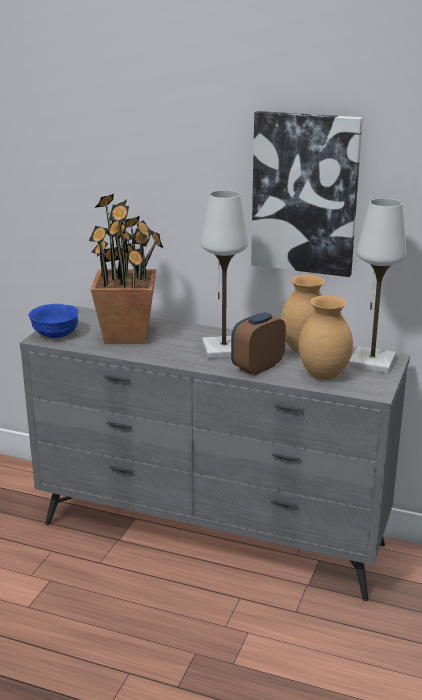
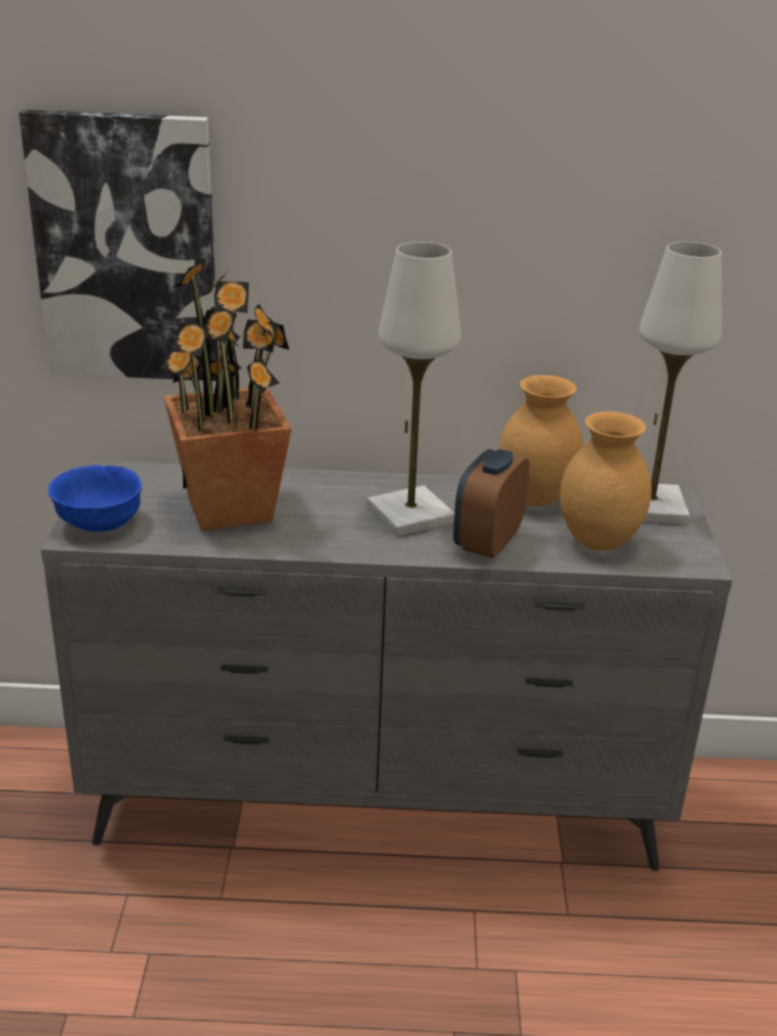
camera: 20 degrees left, 5 degrees up
(305, 194) = (529, 239): picture -> picture (127, 249)

